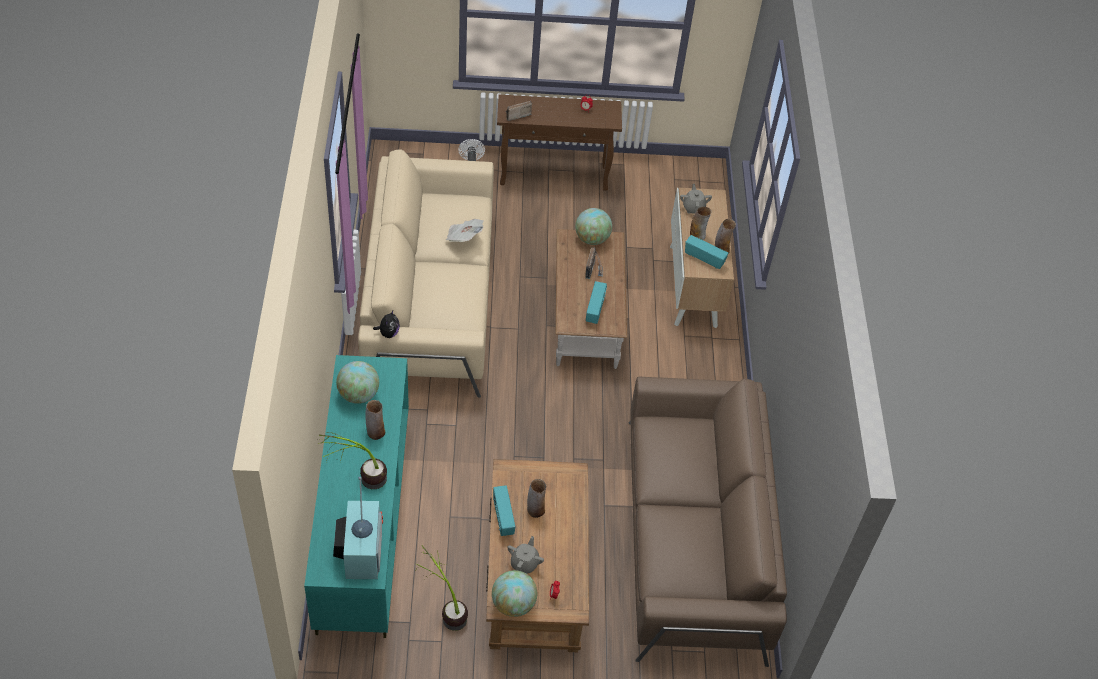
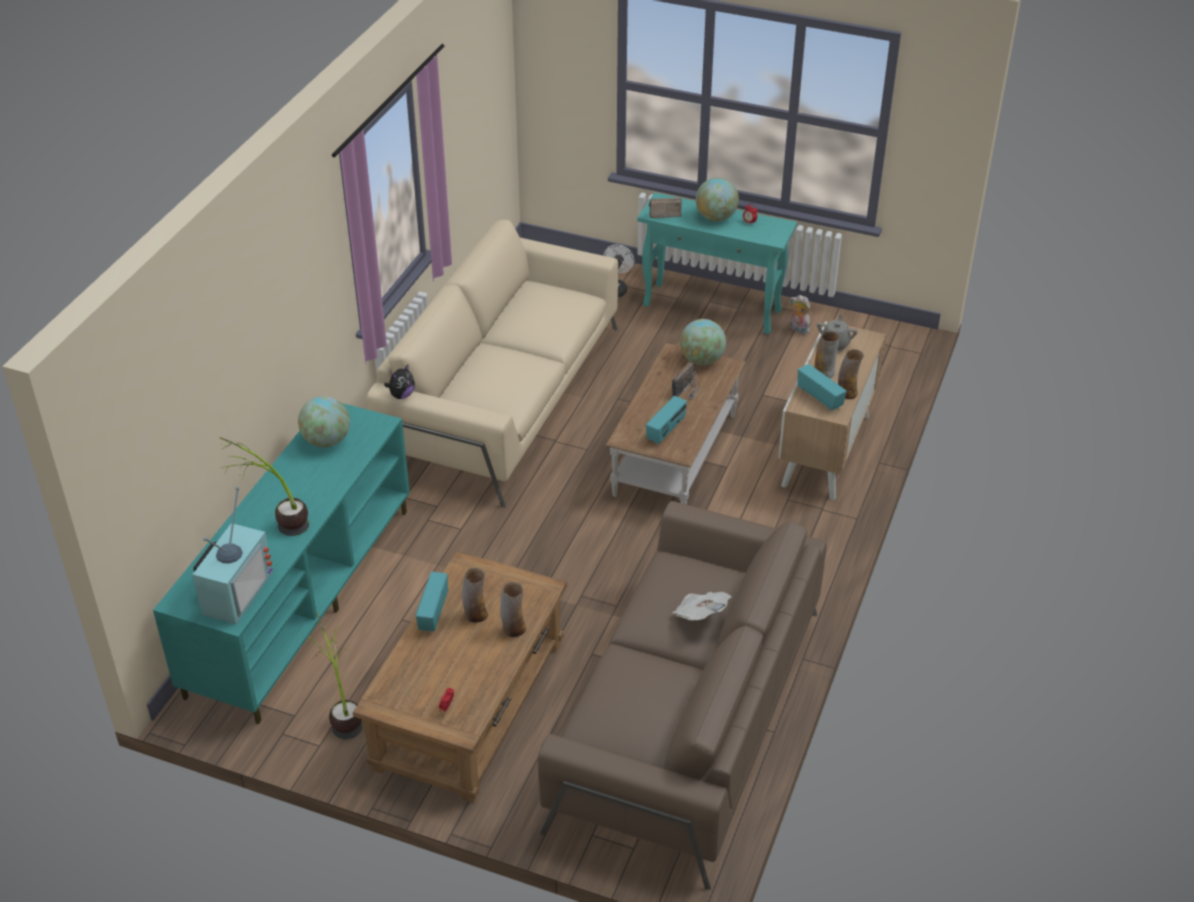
camera: 25 degrees right, 10 degrees down
(375, 433) = (322, 481): vase -> vase (513, 629)
(464, 237) = (548, 327): newspaper -> newspaper (700, 615)
(513, 604) = (393, 705): globe -> globe (716, 217)
(524, 563) = (431, 666): grey teapot -> none
(555, 175) = (713, 308): brown console table -> turquoise console table
(627, 181) = (798, 329): none -> plush toy

